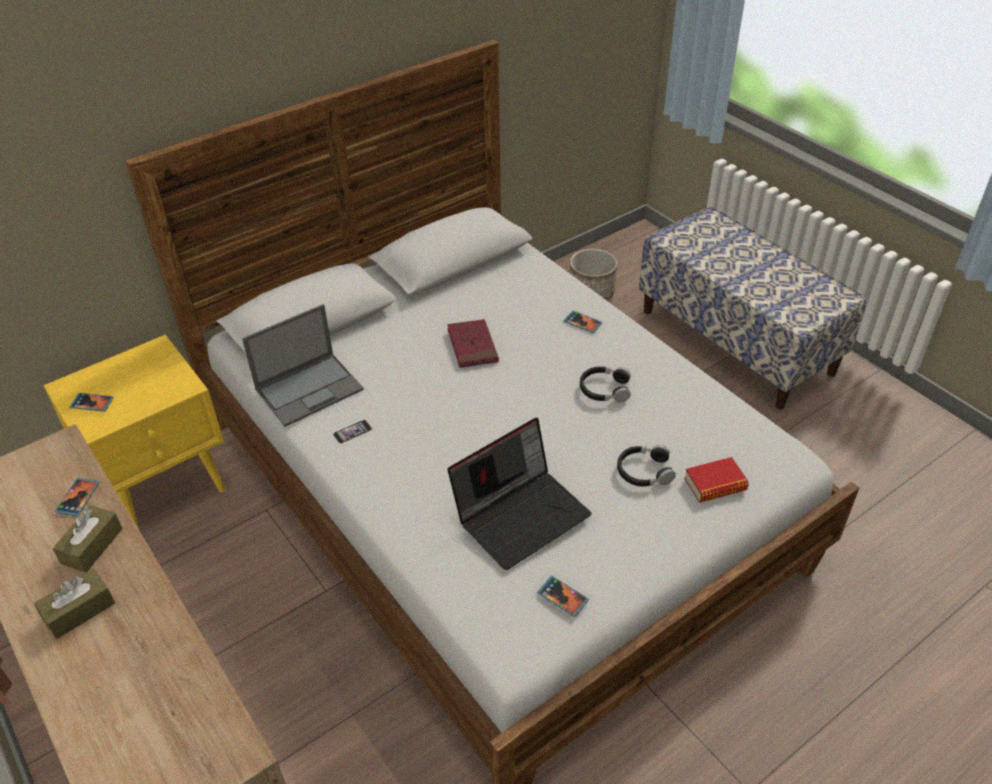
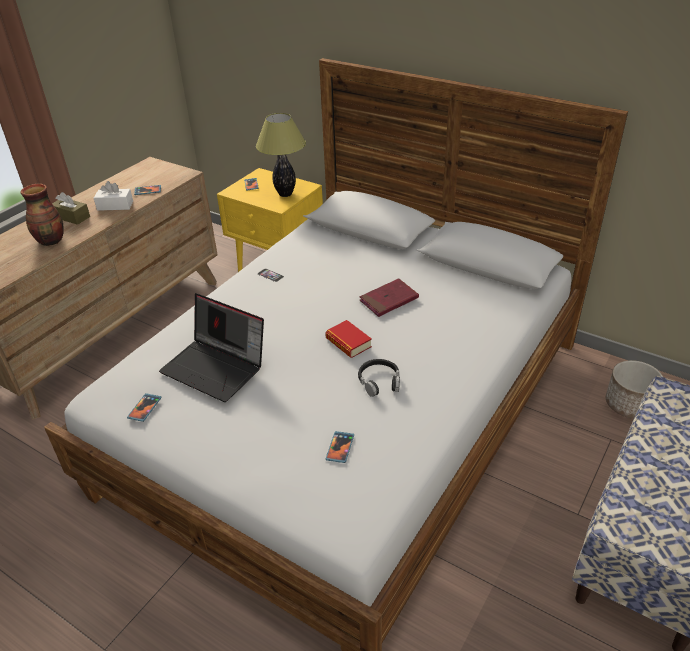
camera: 70 degrees right, 5 degrees down
(92, 546) = (115, 206): brown tissue box -> white tissue box
(144, 644) = (51, 241): none -> vase
(157, 374) = (285, 194): none -> table lamp
(310, 389) = (302, 247): laptop -> none
(582, 323) = (459, 349): phone -> phone (340, 448)
(644, 472) = (290, 426): black headphones -> none
(715, 484) = (292, 475): book -> book (348, 343)

